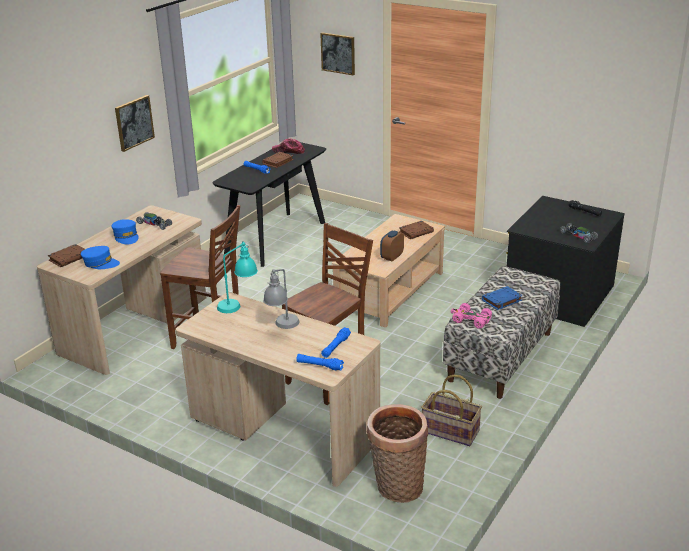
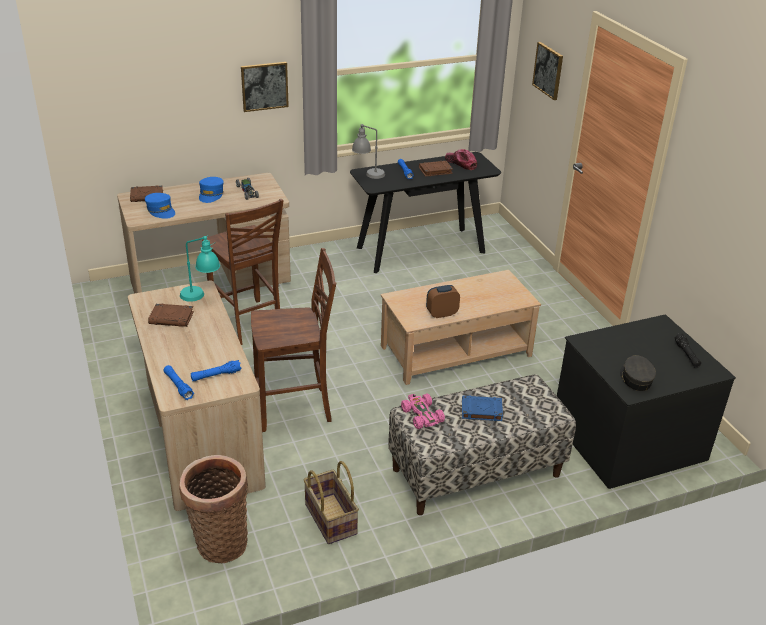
camera: 35 degrees right, 5 degrees up
(283, 328) = (203, 335): grey table lamp -> grey table lamp (368, 176)
(416, 232) = (502, 298): brown book -> brown book (172, 318)
(578, 236) = (635, 378): toy car -> grey cap

